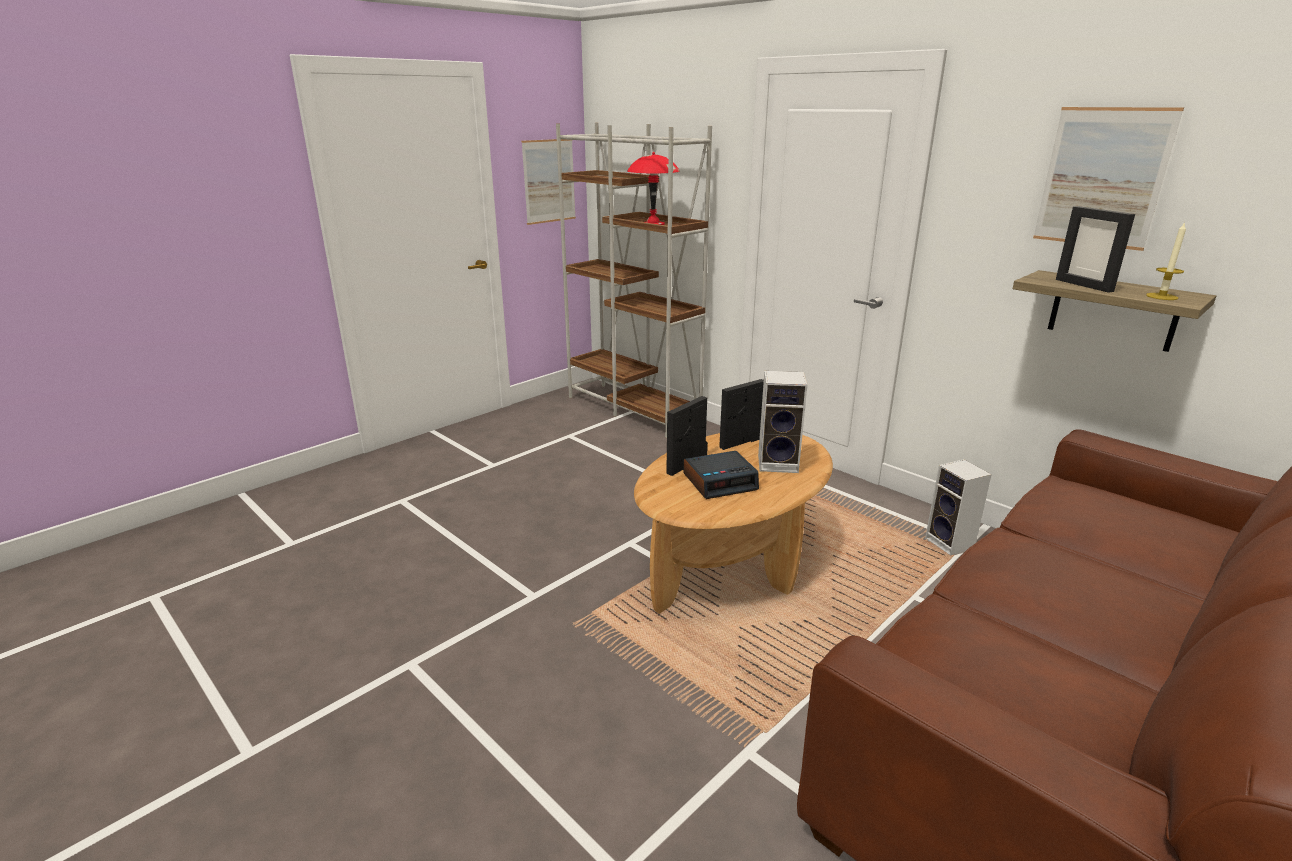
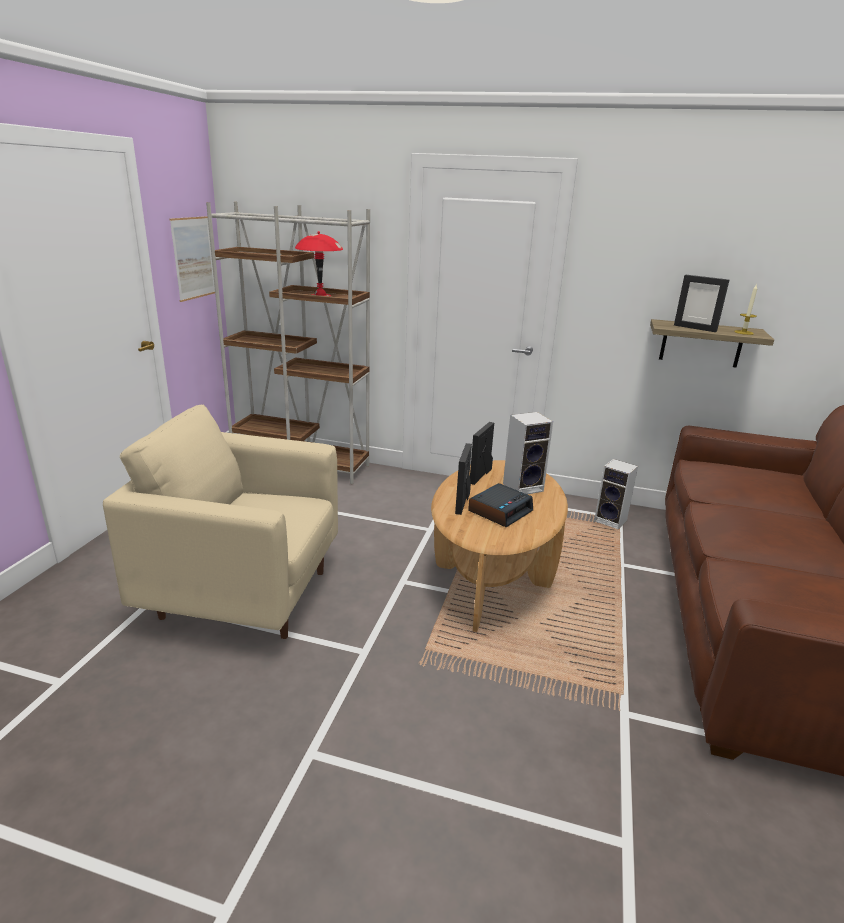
camera: 30 degrees left, 0 degrees up
(477, 514) = (244, 593): none -> beige armchair
(1102, 178) = (692, 254): picture -> none

